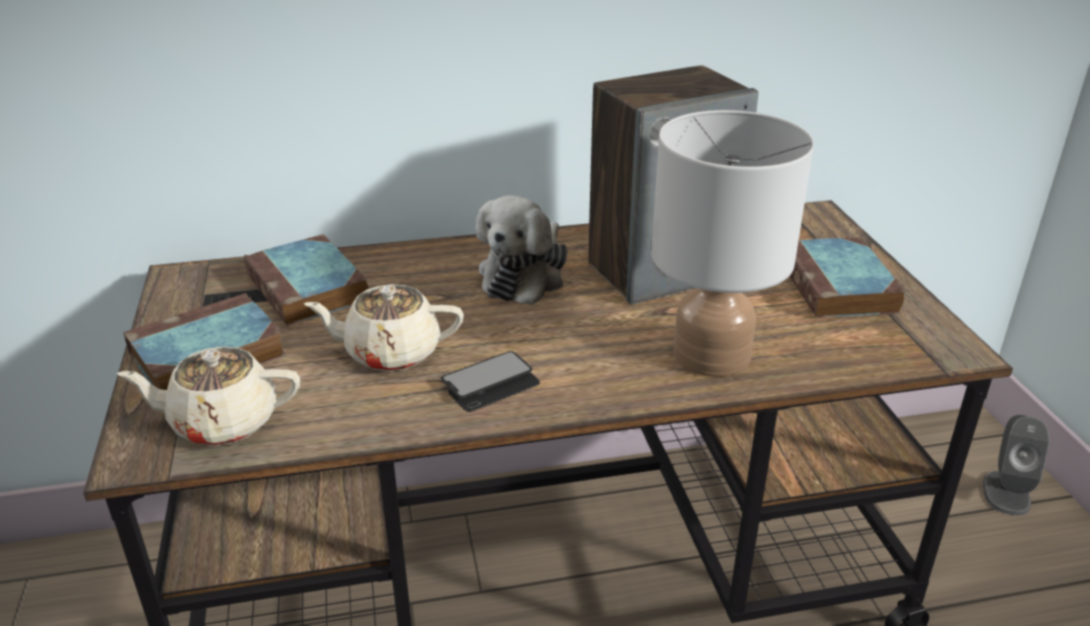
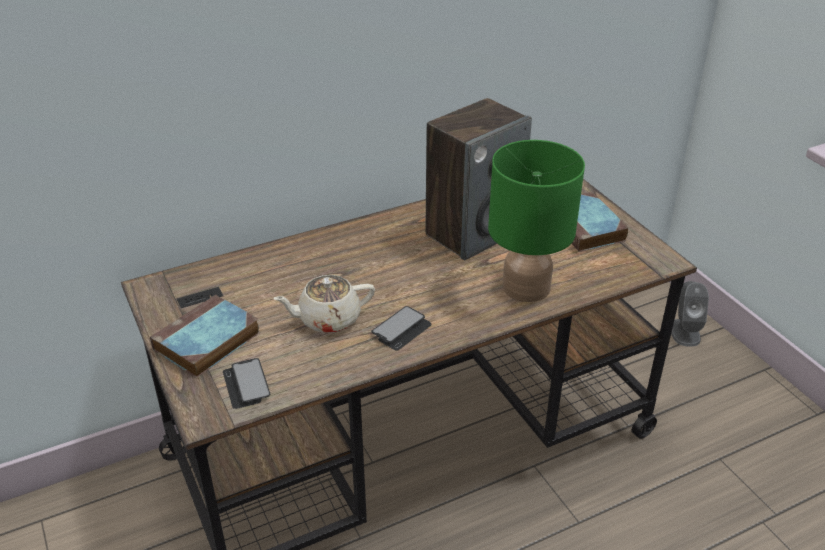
camera: 15 degrees left, 5 degrees up
(222, 422) = (246, 385): beige teapot -> phone
(309, 289) = (248, 282): book -> none
(525, 275) = (387, 249): plush toy -> none
(712, 356) = (526, 288): grey table lamp -> green table lamp

